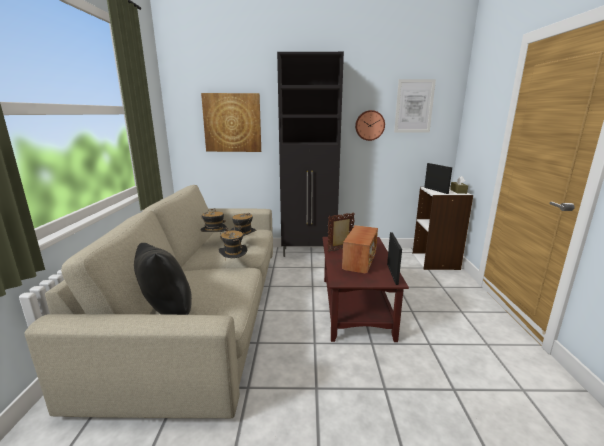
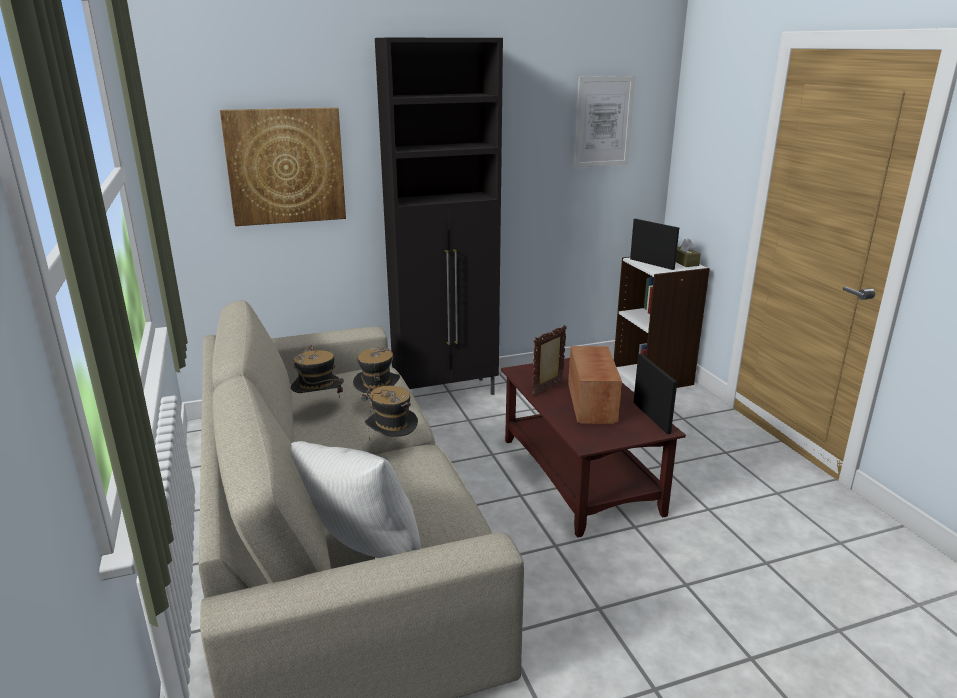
camera: 20 degrees left, 5 degrees up
(166, 314) = (360, 553): black pillow -> white pillow
(369, 125) = (535, 158): wall clock -> none

